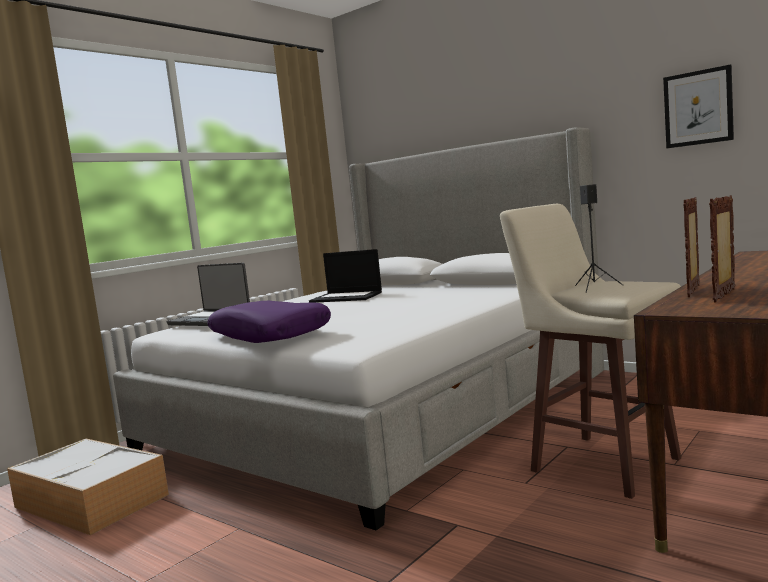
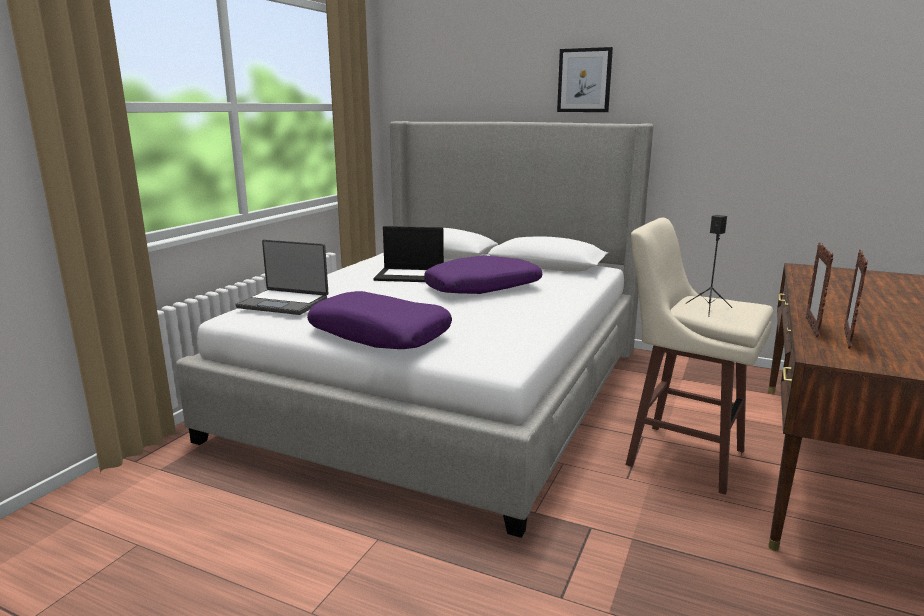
camera: 15 degrees left, 10 degrees up
(93, 501) = (187, 509): storage box -> none
(405, 301) = (483, 289): none -> purple pillow
(698, 108) = (757, 121): picture -> picture (584, 80)

